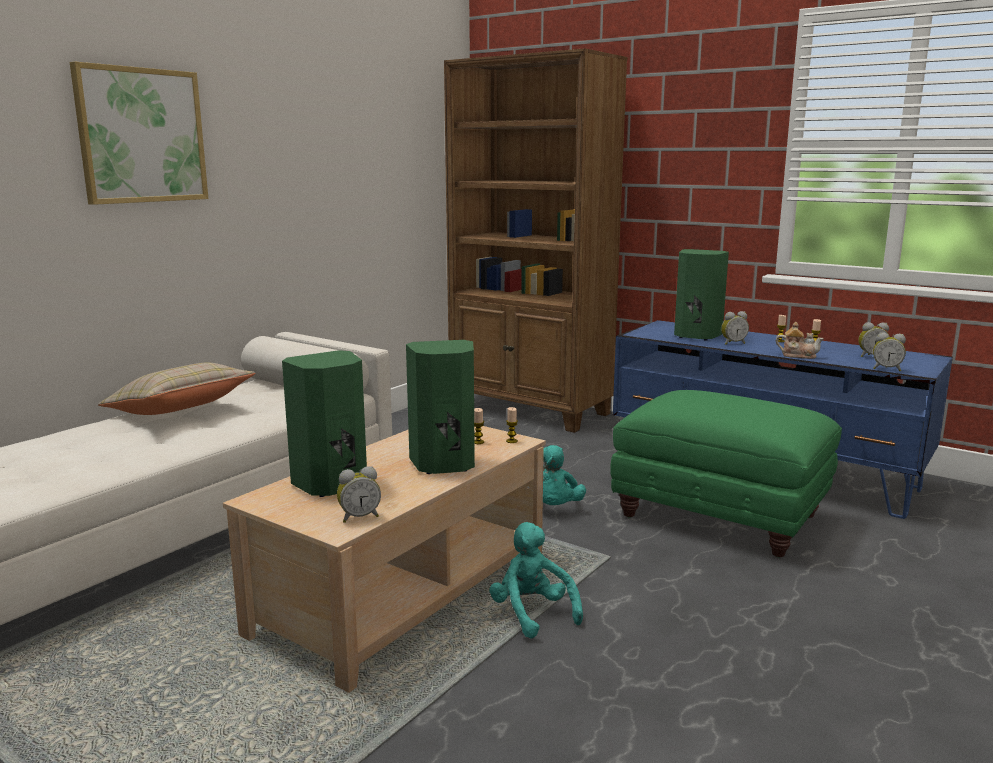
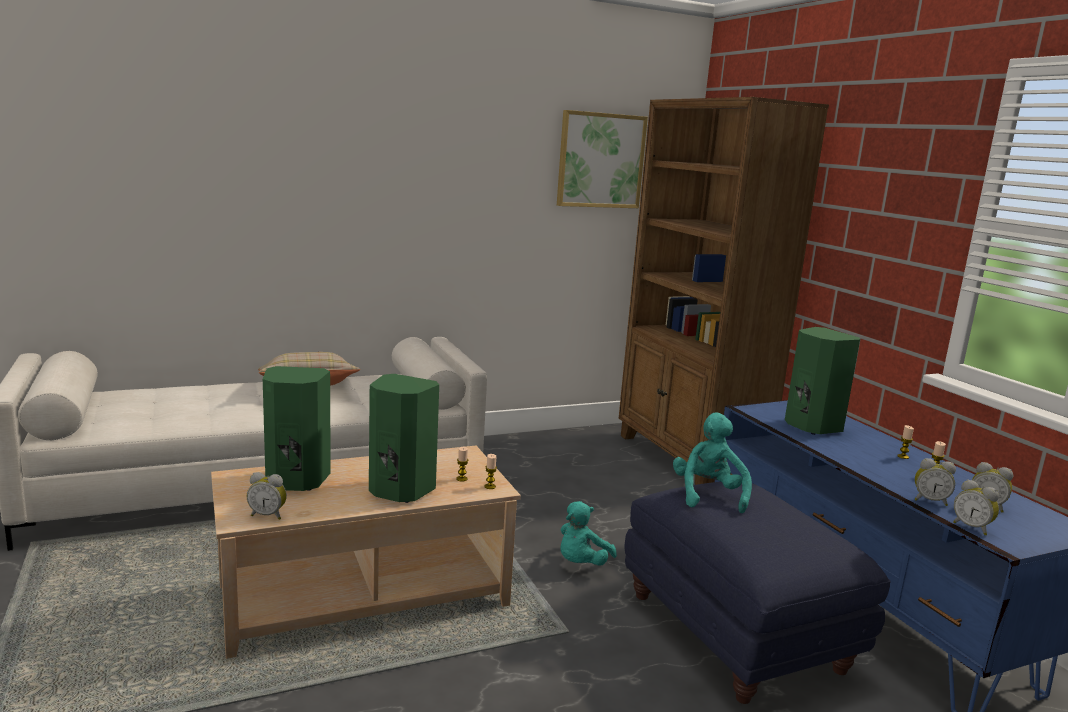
camera: 30 degrees right, 0 degrees up
(141, 136) = (325, 161): picture -> picture (600, 160)
(532, 613) = (434, 655): turquoise plush toy -> turquoise plush toy (708, 495)
(721, 517) = (737, 635): green ottoman -> blue ottoman
(732, 343) = (837, 445): alarm clock -> alarm clock (929, 501)
(798, 355) = (887, 480): teapot -> none

